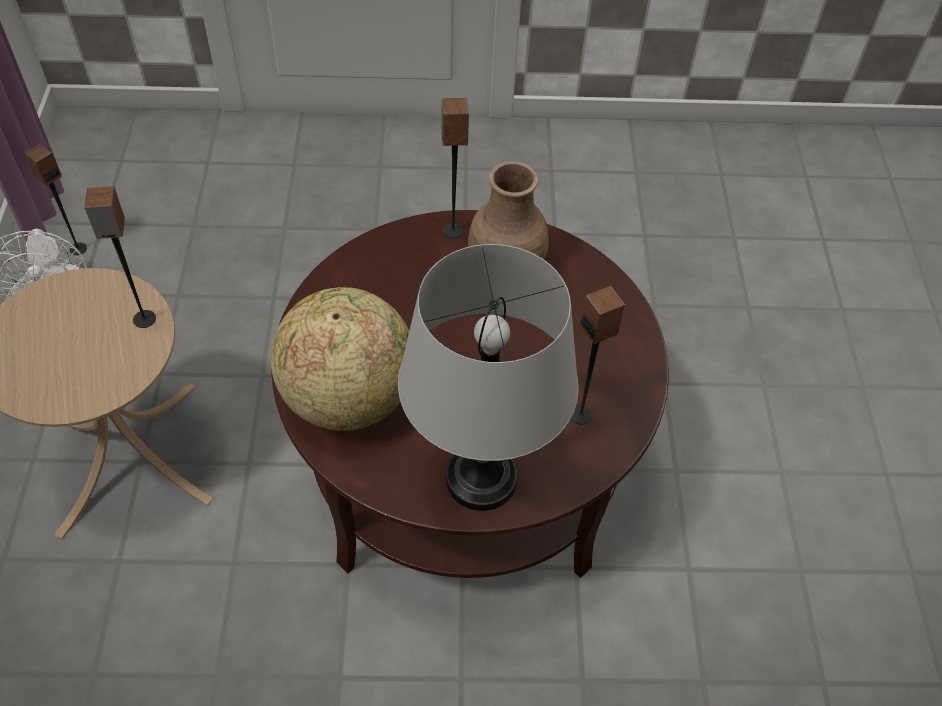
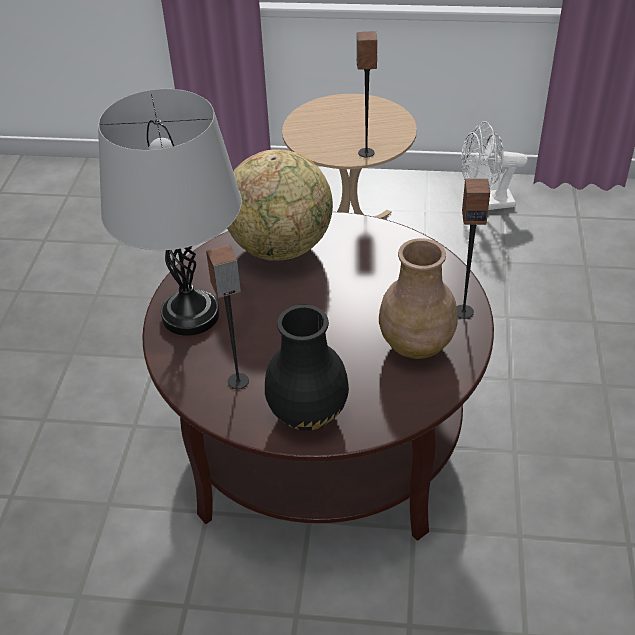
camera: 100 degrees right, 10 degrees down
(78, 249) = (548, 207): speaker -> none
(613, 348) = (309, 413): none -> black vase

